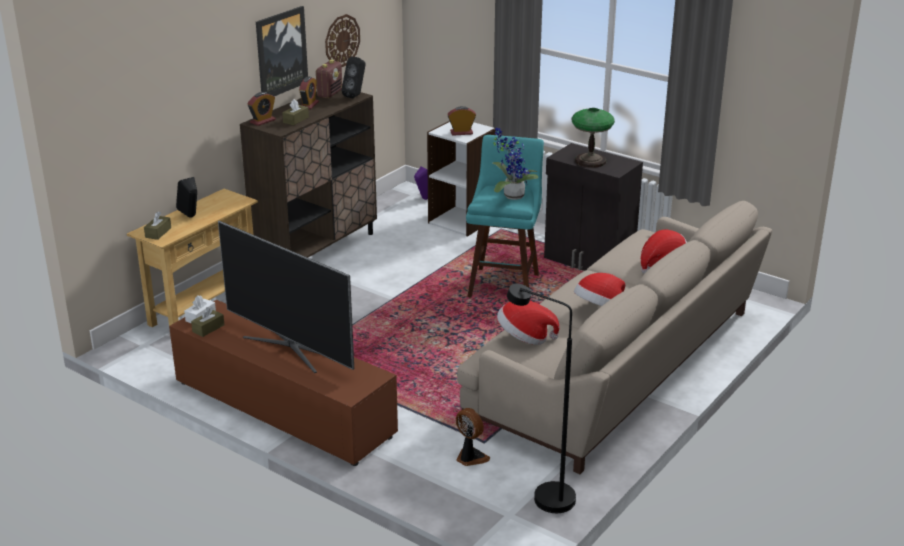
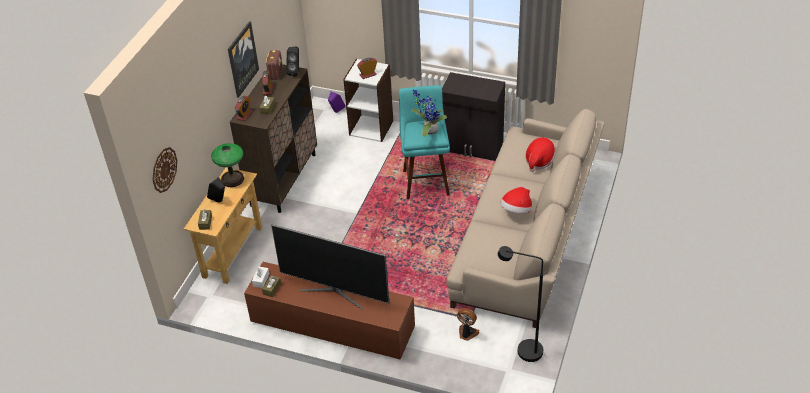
camera: 15 degrees left, 15 degrees up
(342, 41) = (271, 28): wall clock -> wall clock (164, 169)
(525, 338) = (481, 247): hat -> none
(590, 161) = (470, 88): table lamp -> table lamp (232, 179)

